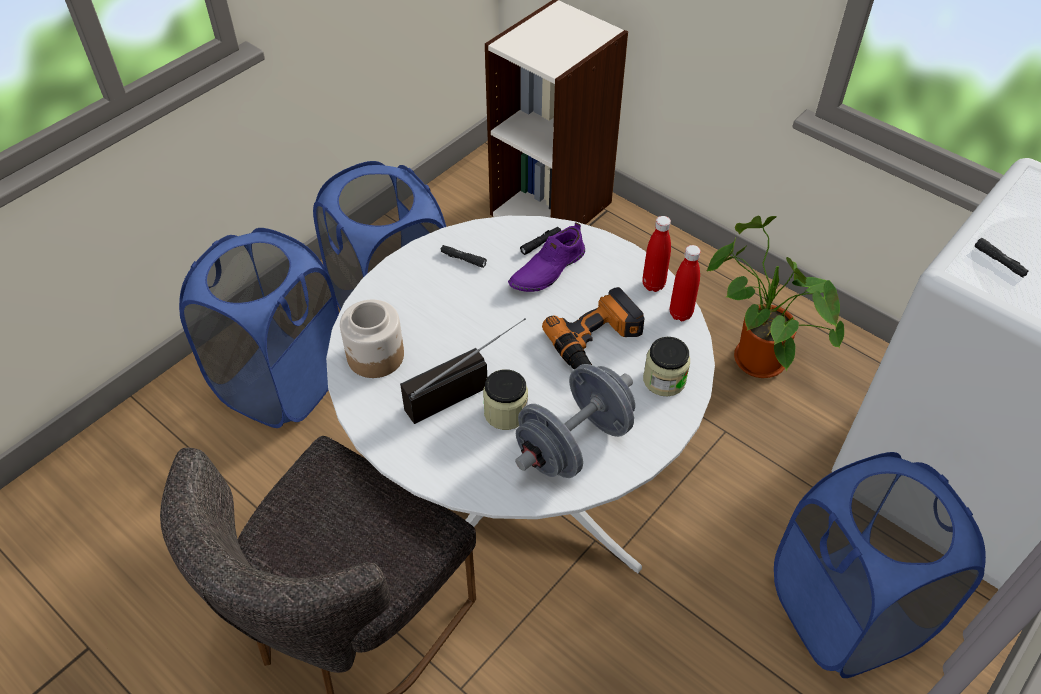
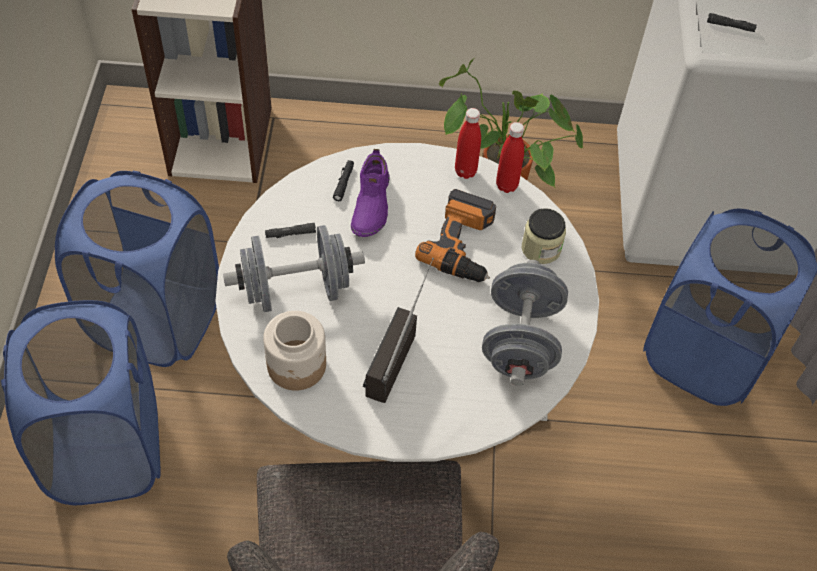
camera: 40 degrees left, 5 degrees up
(428, 301) = (296, 290): none -> grey dumbbell
(506, 413) = (448, 348): jar -> none

